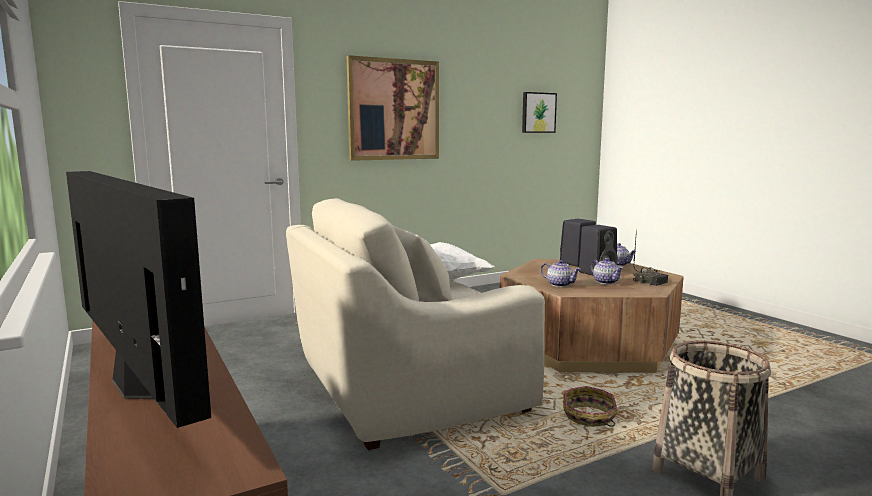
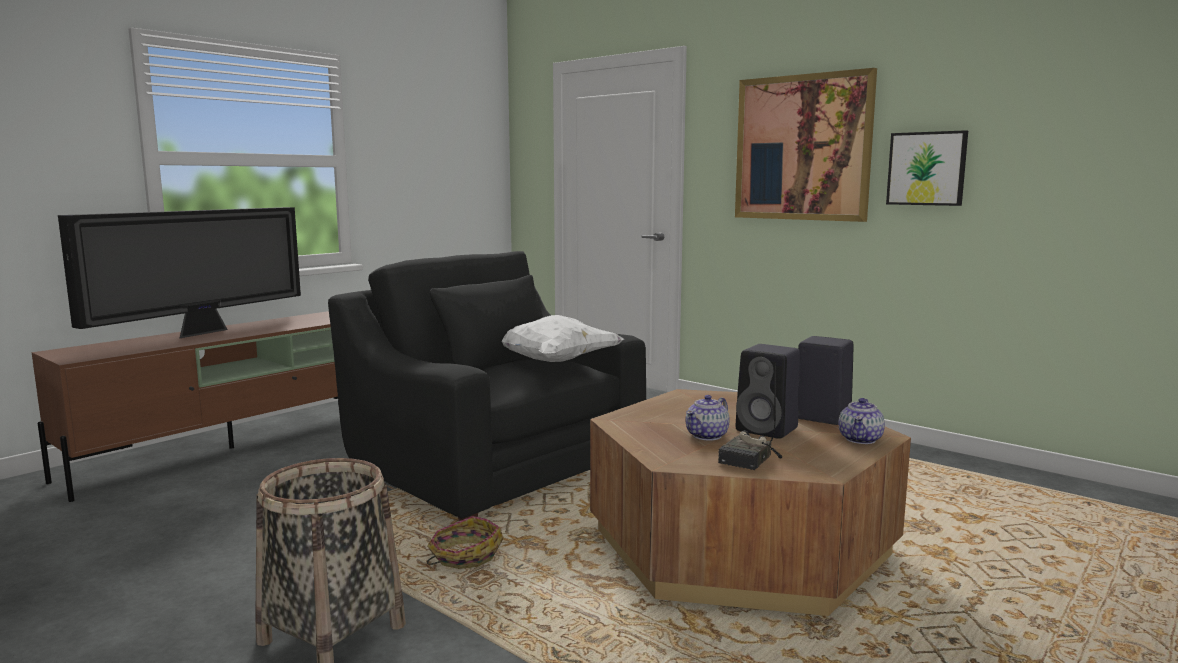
camera: 70 degrees right, 0 degrees up
(405, 389) = (494, 463): beige armchair -> black armchair
(538, 112) = (1115, 138): picture -> picture (927, 168)
(559, 284) = (657, 415): teapot -> none

